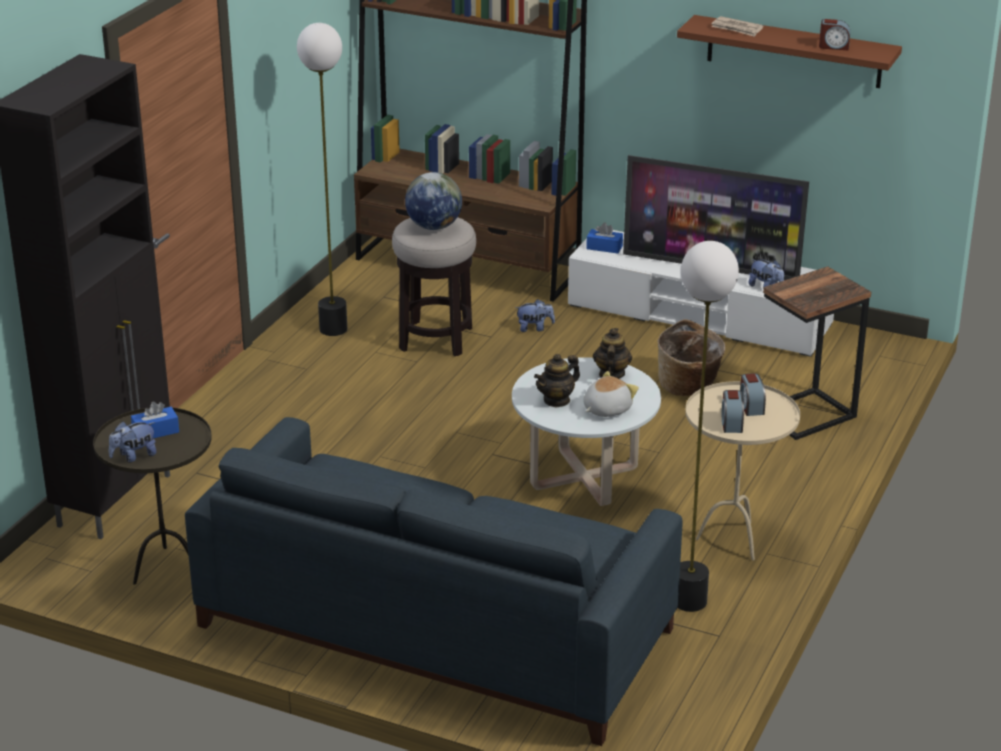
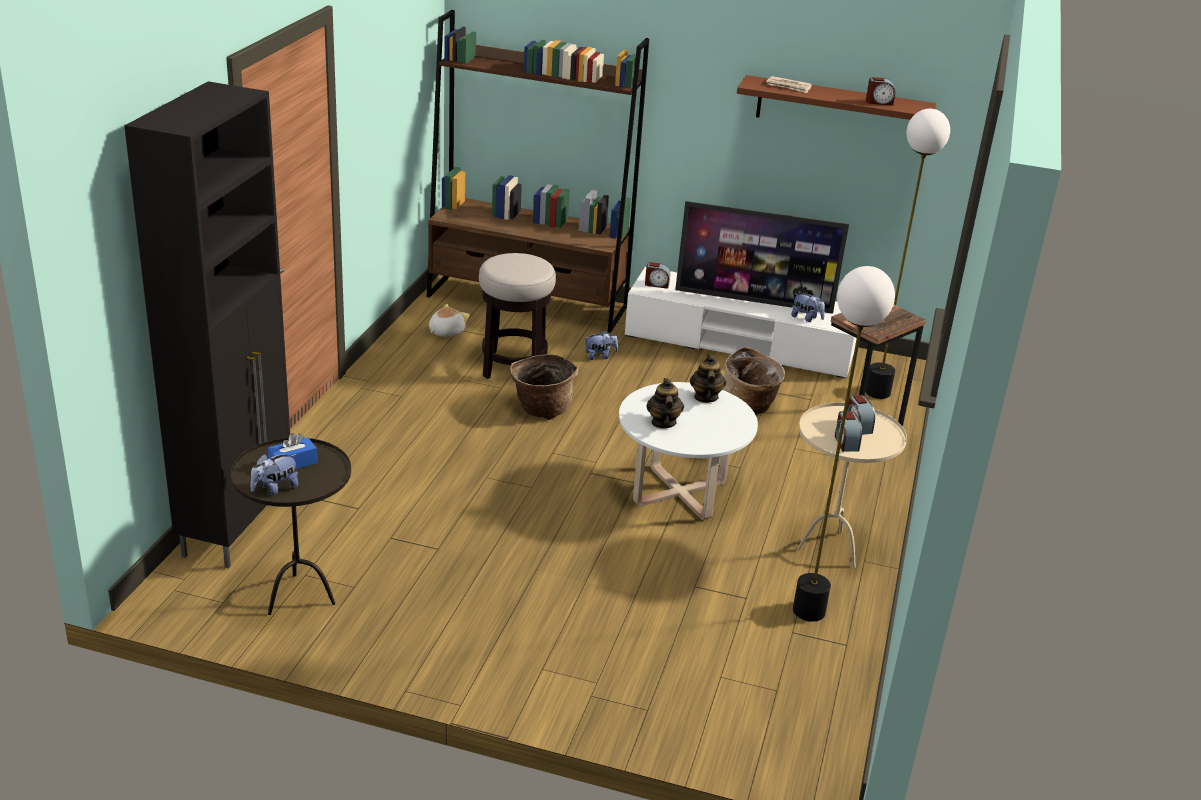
camera: 10 degrees left, 0 degrees up
(333, 329) = (419, 359): floor lamp -> floor lamp (878, 392)
(434, 227) = (518, 264): globe -> none
(435, 626) = (577, 646): blue sofa -> none
(455, 385) = (541, 409): none -> basket
(557, 400) = (663, 422): teapot -> teapot turned 135 degrees clockwise
(604, 247) = (656, 284): blue tissue box -> alarm clock
(606, 409) = (711, 430): plush toy -> plush toy (446, 332)

